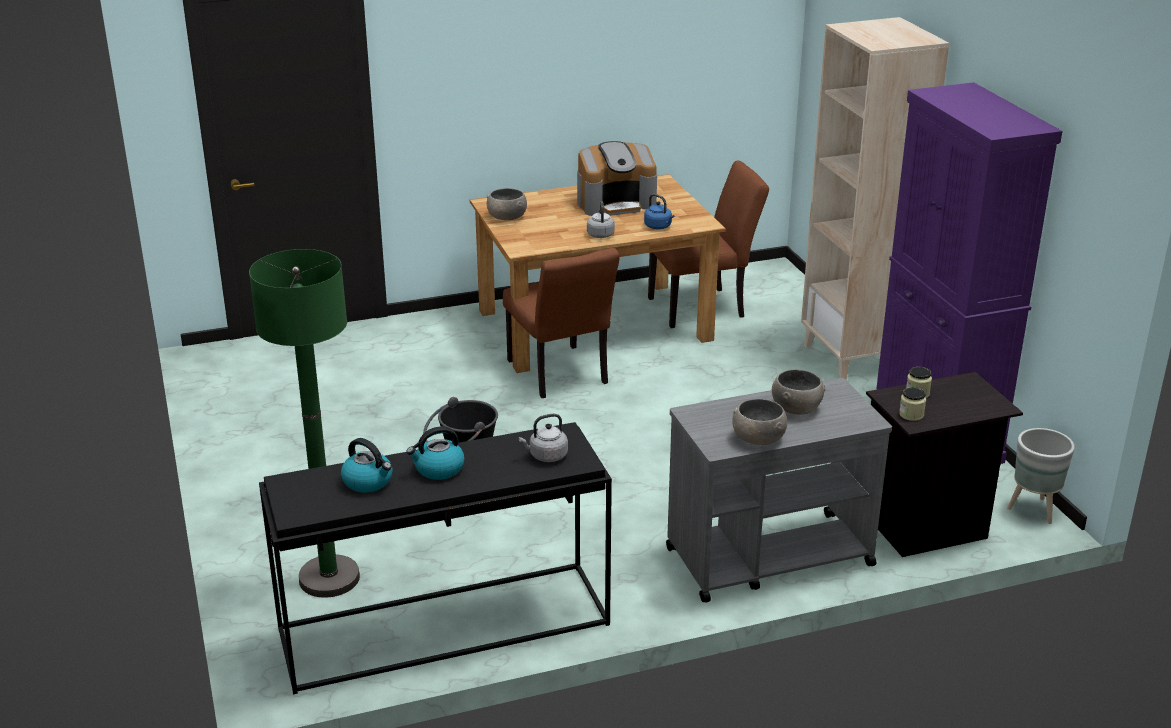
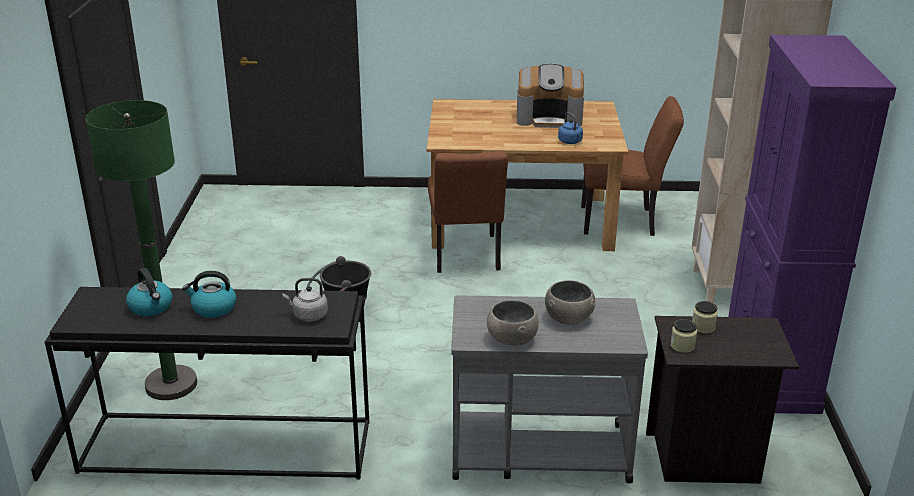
camera: 20 degrees right, 0 degrees up
(507, 217) = (450, 117): grey bowl -> none
(600, 234) = (516, 141): grey kettle -> none
(1032, 510) = (824, 466): grey planter -> none

